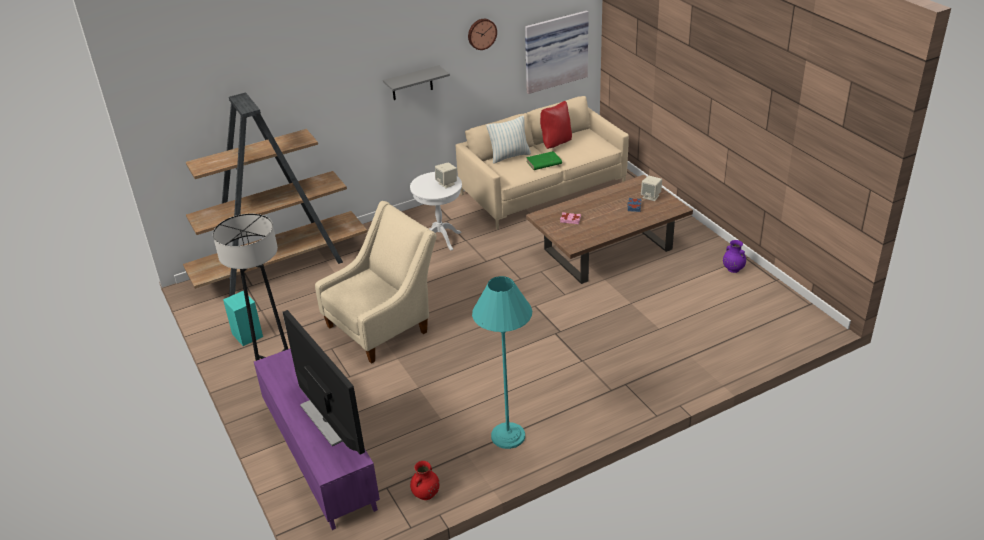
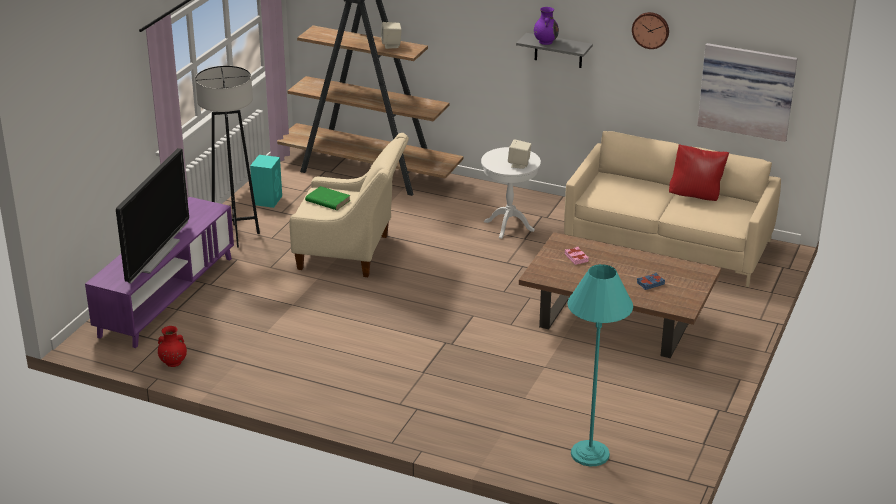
camera: 50 degrees right, 5 degrees down
(508, 436) = (280, 373): turquoise floor lamp -> turquoise floor lamp (590, 454)
(509, 156) = (634, 182): pillow -> none
(543, 163) = (649, 203): green book -> green book (327, 201)
(651, 196) = (683, 286): beige speaker -> beige speaker (391, 45)
(733, 269) = (686, 408): purple vase -> purple vase (545, 42)

